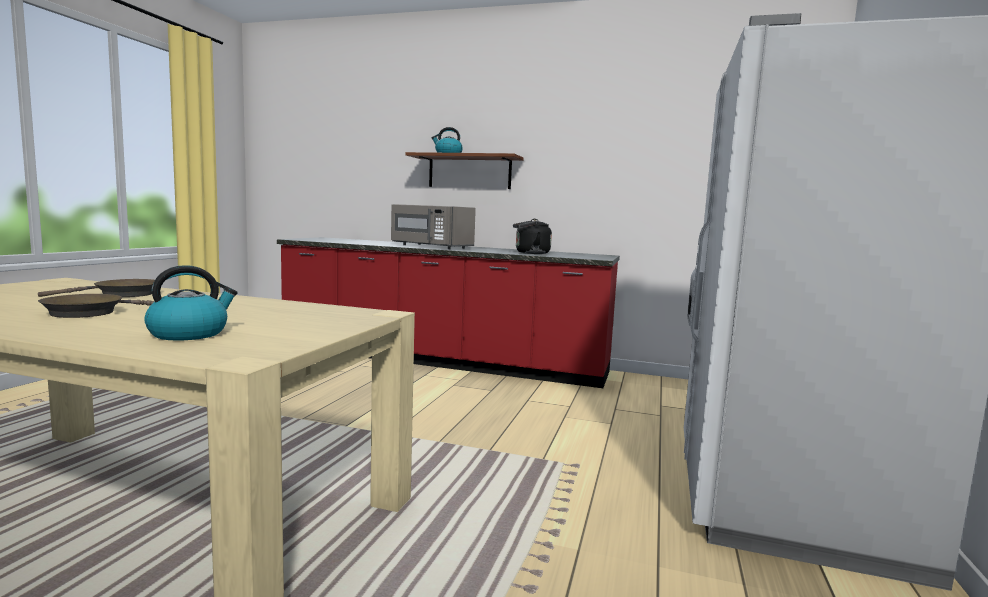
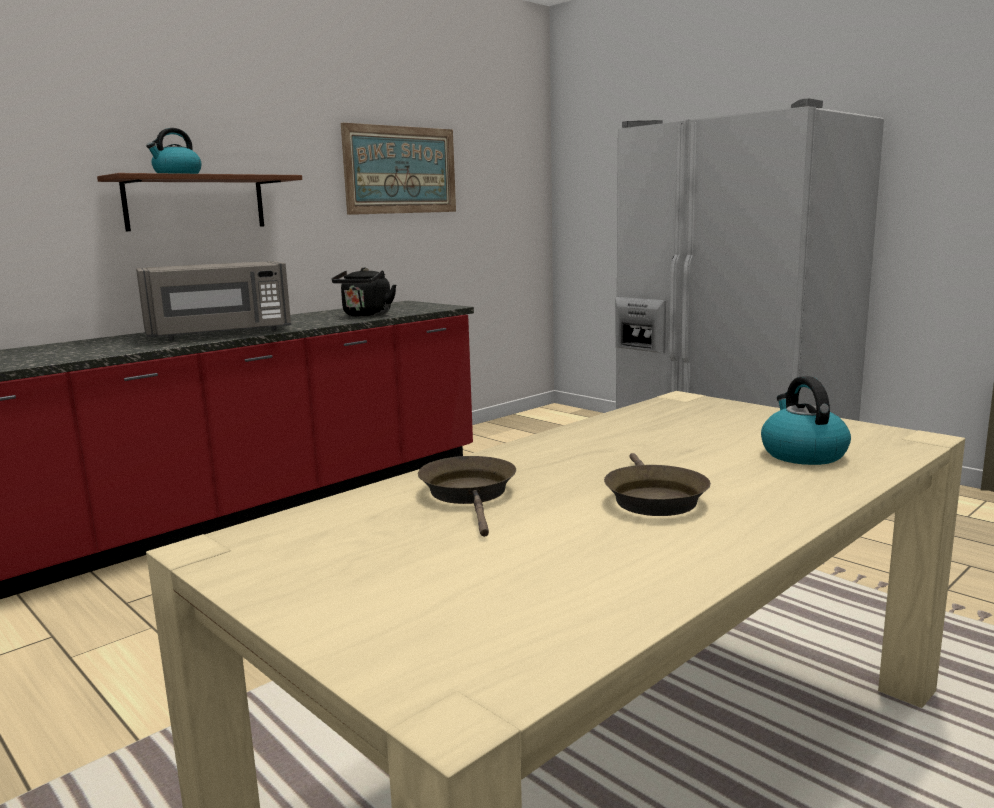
camera: 60 degrees left, 5 degrees up
(632, 152) = (401, 170): none -> picture

